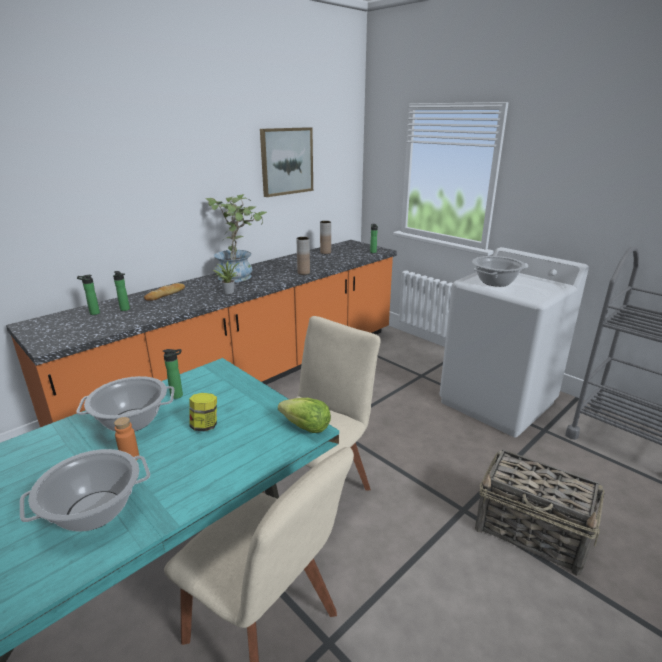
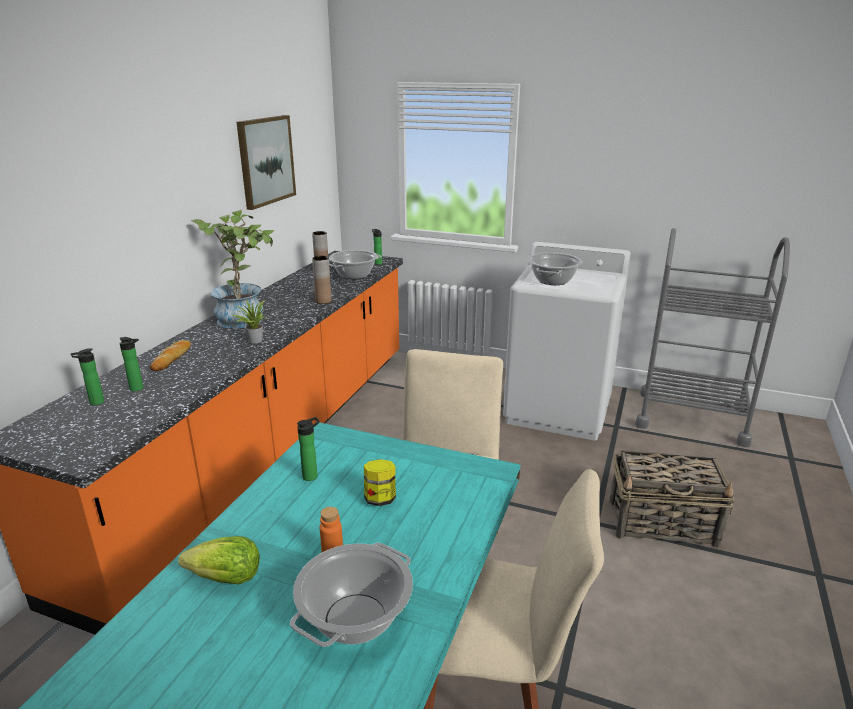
camera: 25 degrees left, 0 degrees up
(131, 421) = (287, 518): cooking pot -> cooking pot (354, 275)
(306, 428) = (487, 471): lettuce -> lettuce (226, 578)

